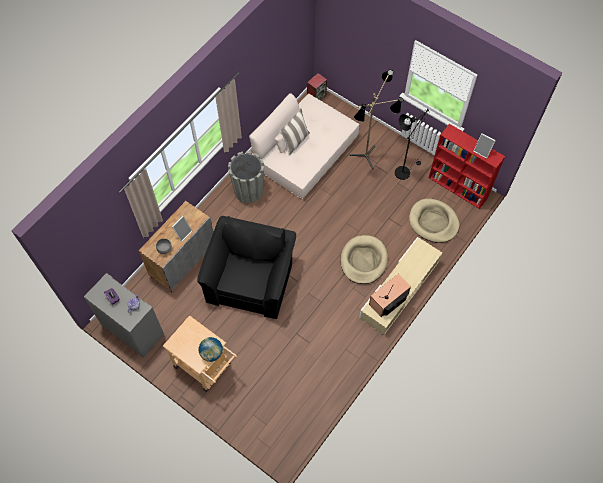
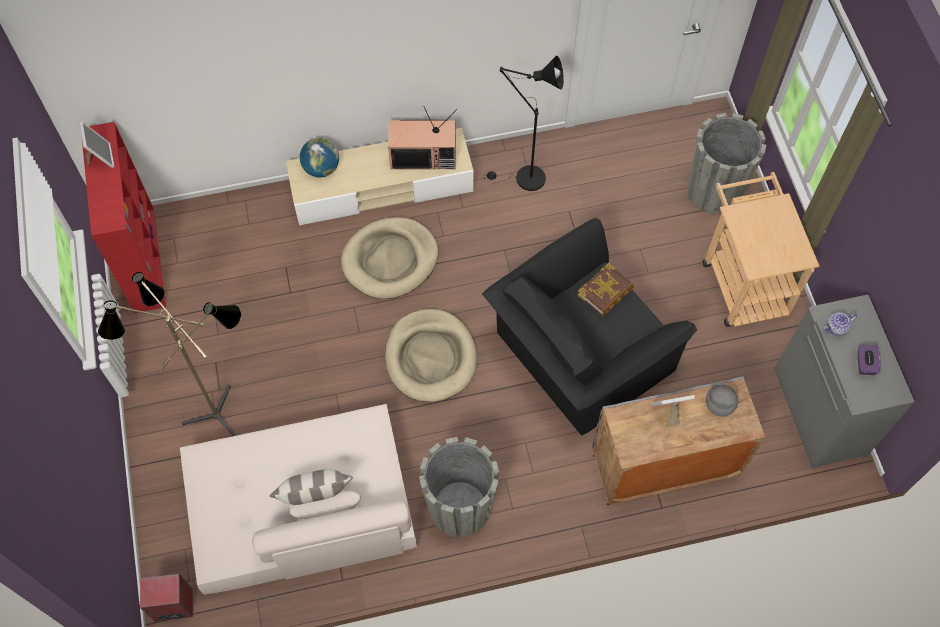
camera: 140 degrees left, 0 degrees up
(211, 353) = (752, 205): globe -> globe (321, 168)
(251, 283) = (605, 292): none -> book
(251, 406) = (714, 192): none -> grey planter
(404, 171) = (187, 345): black floor lamp -> black floor lamp (524, 179)
(433, 222) = (236, 238): beige dog bed -> beige dog bed (431, 357)

